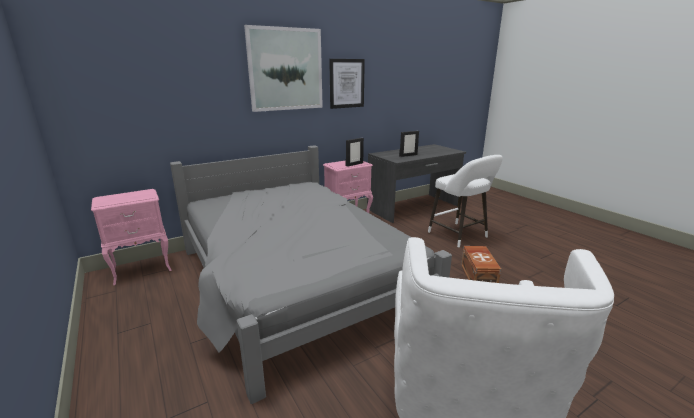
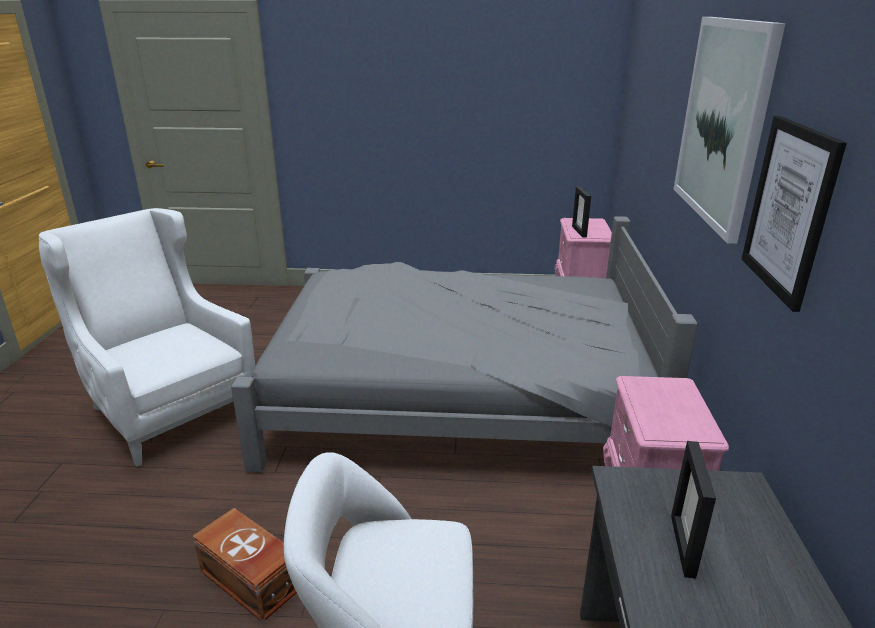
camera: 125 degrees right, 5 degrees up
(354, 164) = (650, 411): picture frame -> picture frame (580, 231)

